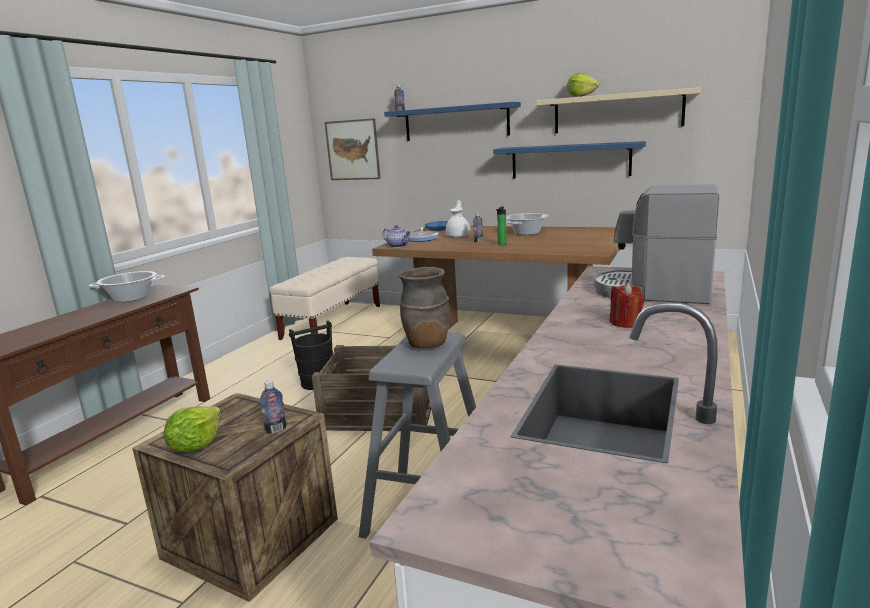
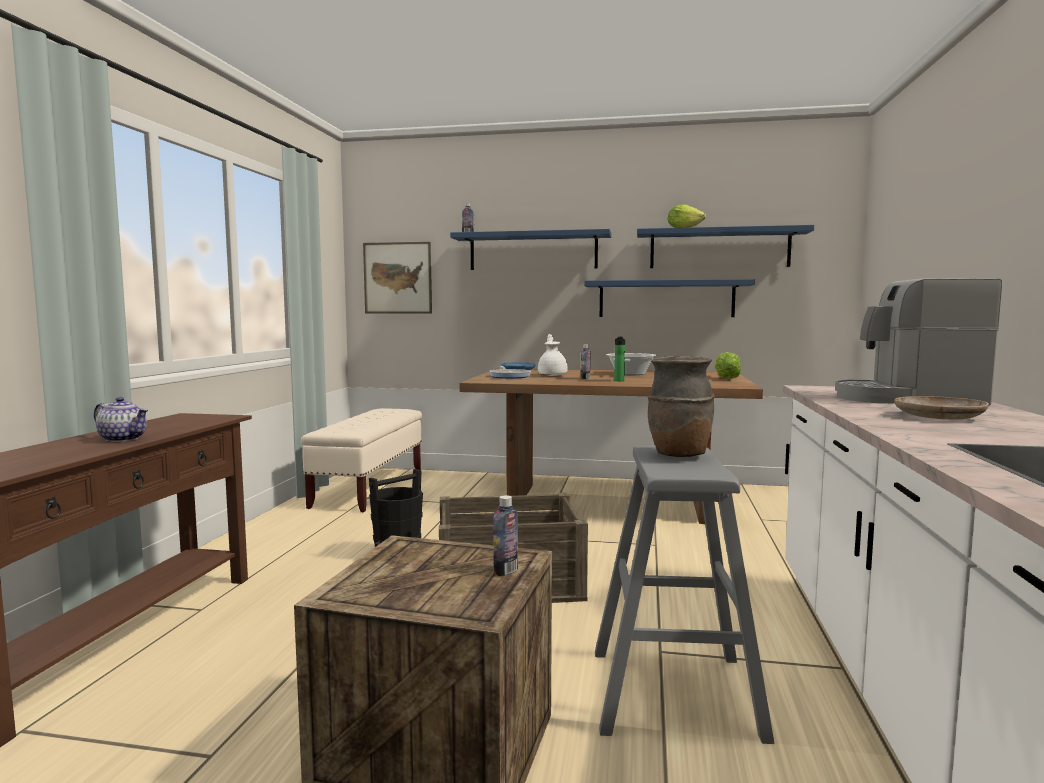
camera: 15 degrees left, 10 degrees down
(131, 298) = (158, 424): cooking pot -> none
(196, 446) = (401, 596): lettuce -> lettuce (726, 378)
(398, 246) = (490, 381): teapot -> teapot (123, 439)
(617, 112) = (719, 249): beige shelf -> blue shelf
(625, 323) = (939, 417): red candle -> beige plate

